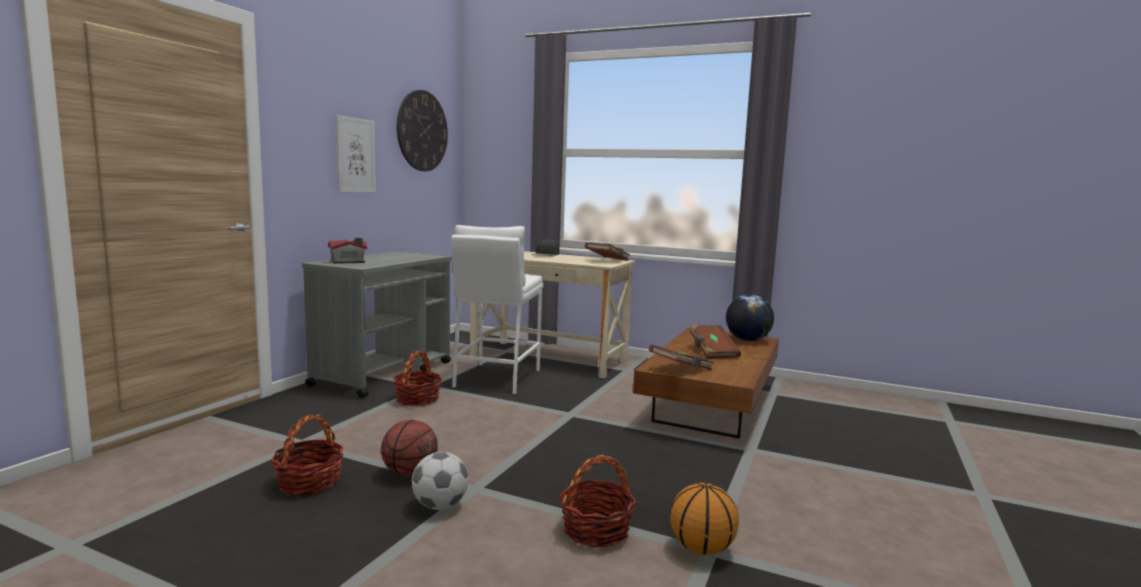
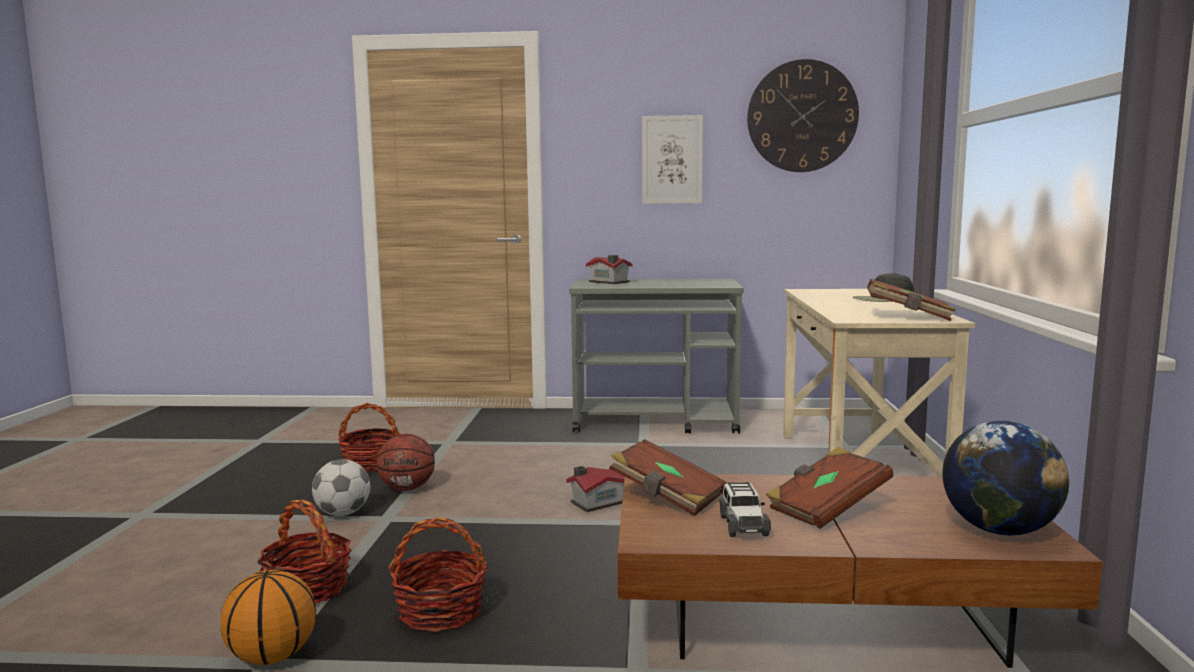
camera: 70 degrees right, 0 degrees up
(417, 399) = (596, 450): basket -> basket (441, 612)
(496, 378) = (720, 463): white stool -> none
(524, 418) = (595, 502): none -> toy house
(727, 366) = (743, 525): none -> toy car

